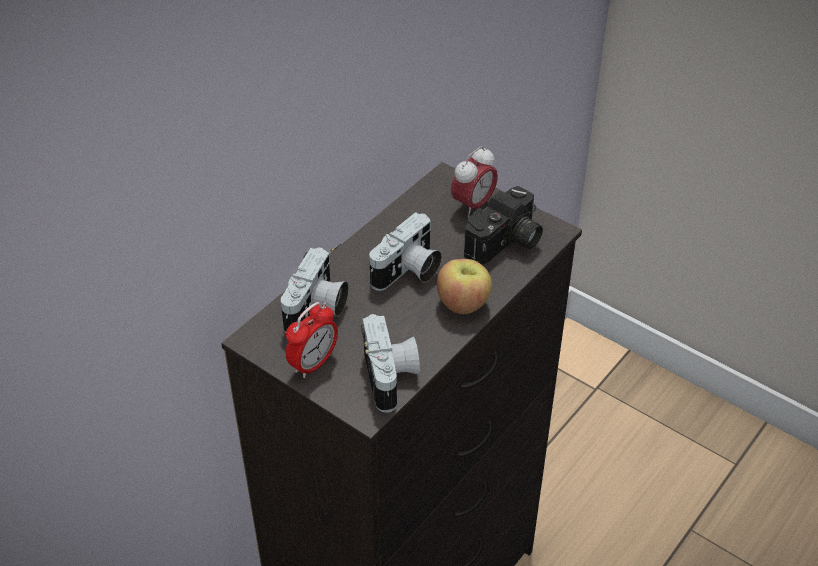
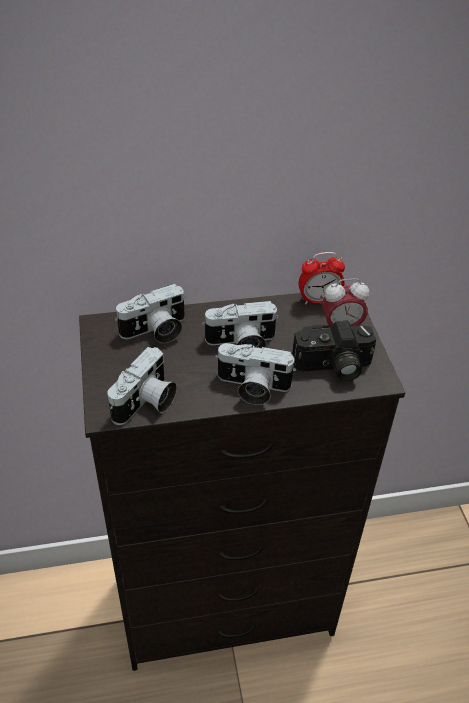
camera: 40 degrees right, 0 degrees up
(313, 363) = (111, 362): alarm clock -> alarm clock (318, 300)
(463, 303) = (252, 388): apple -> camera

